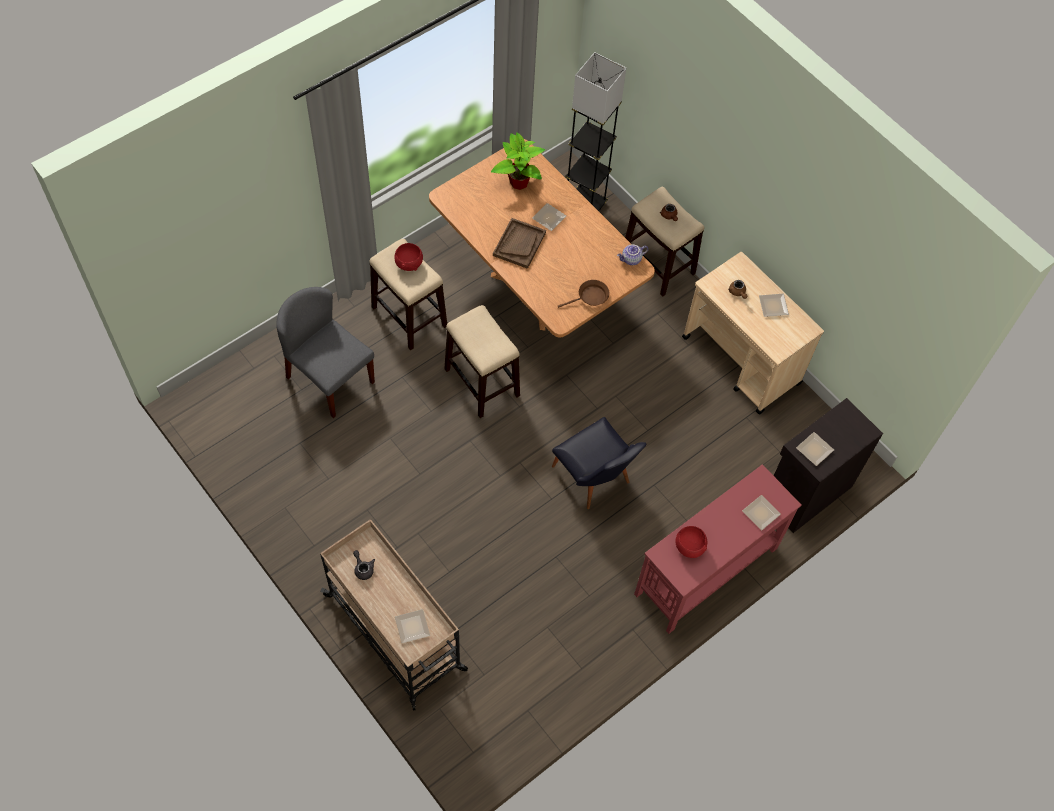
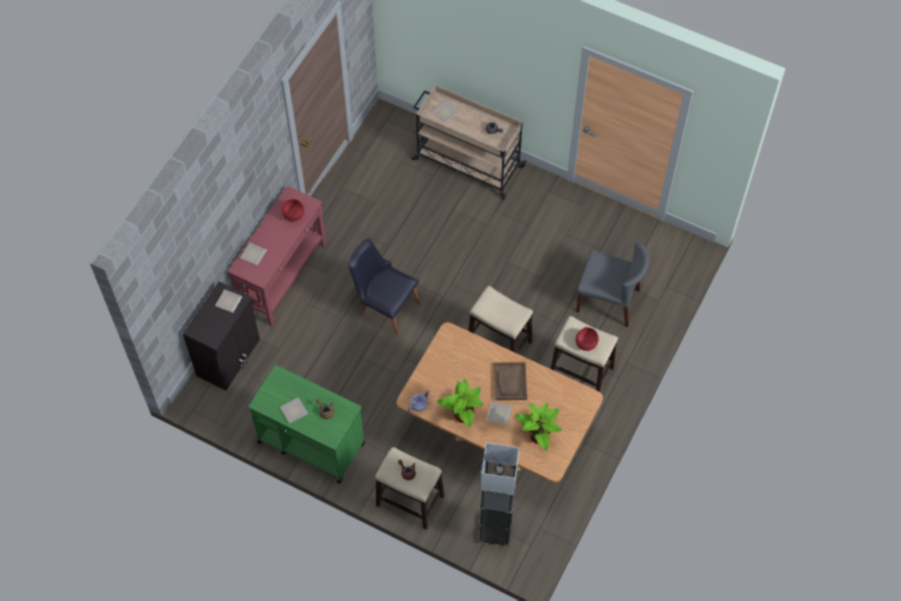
camera: 160 degrees right, 0 degrees up
(588, 231) = (463, 415): none -> potted plant
(590, 297) = (435, 360): brown frying pan -> none
(741, 361) = (310, 442): beige cart -> green cart

